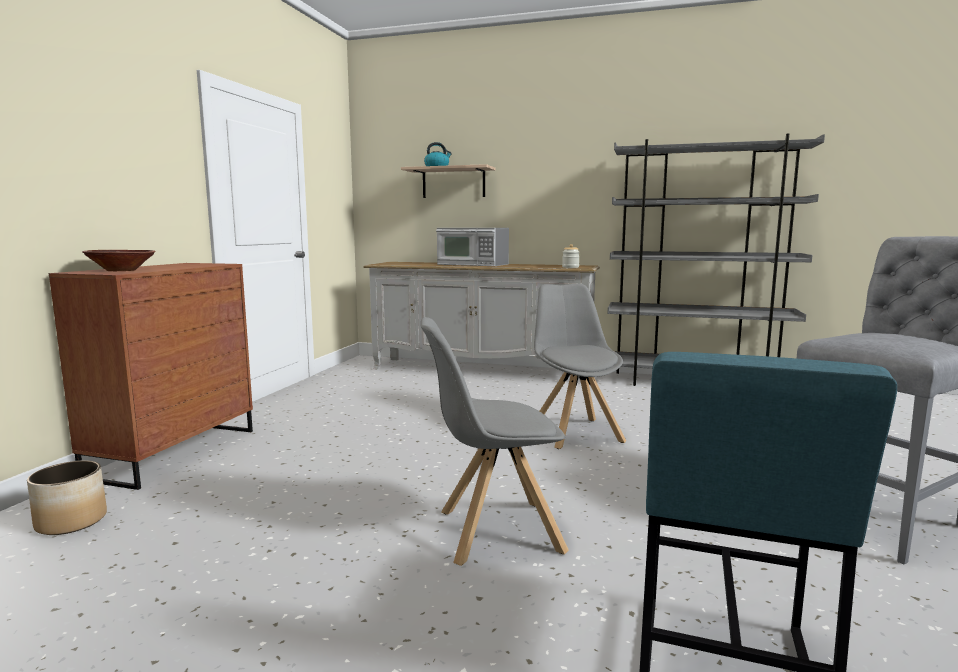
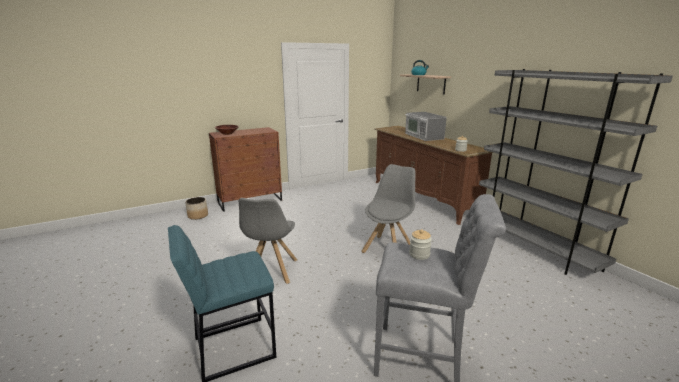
camera: 45 degrees right, 10 degrees up
(480, 371) = (421, 198): grey cabinet -> brown cabinet
(493, 532) = (271, 271): grey chair -> grey chair turned 120 degrees counterclockwise
(884, 334) = (419, 254): none -> jar

